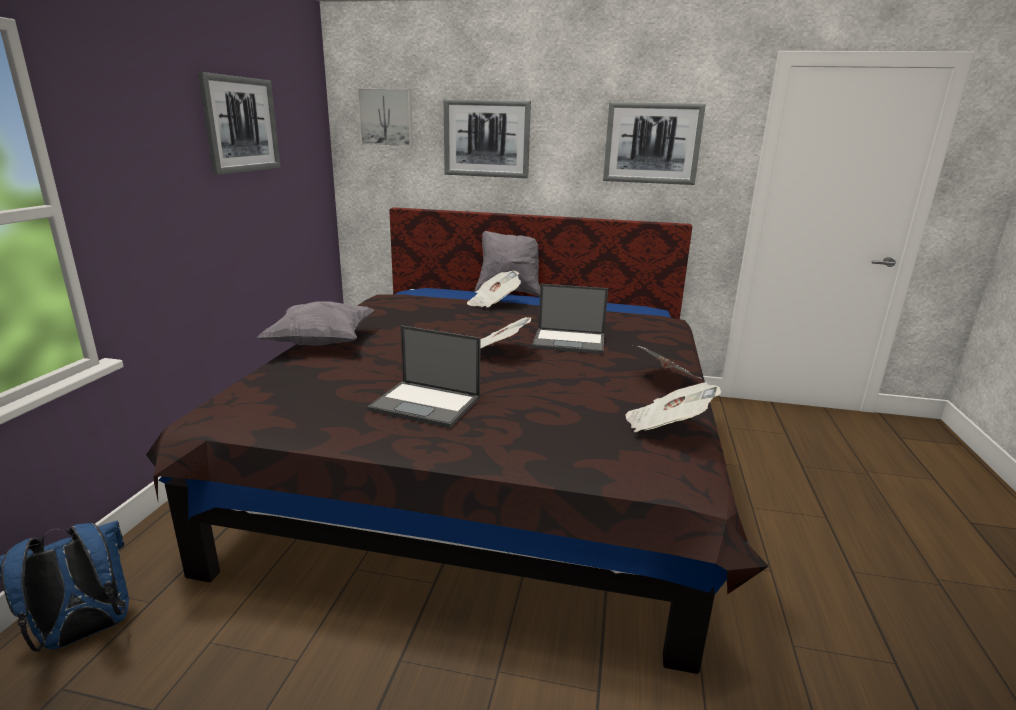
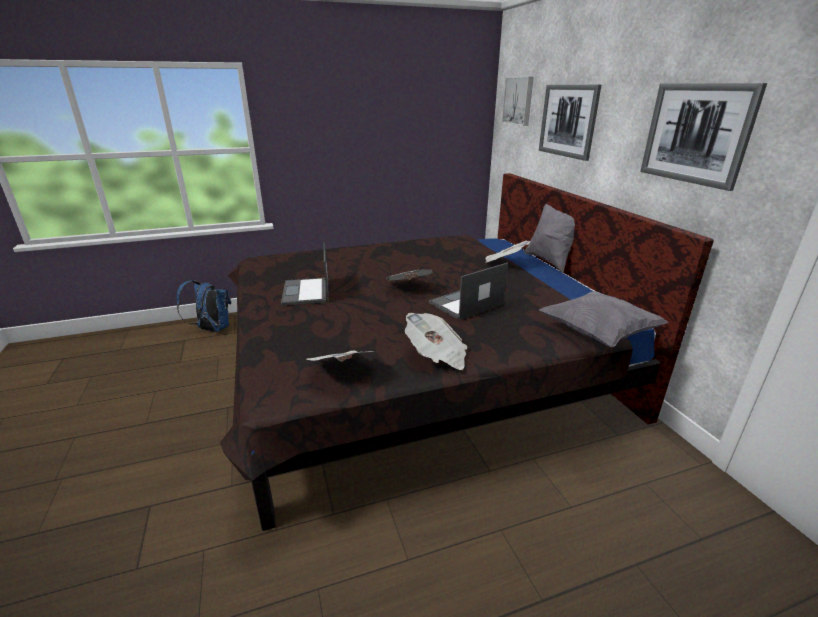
camera: 60 degrees right, 5 degrees up
(241, 124) = (391, 107): picture -> none
(321, 343) = (362, 248): grey pillow -> grey pillow (597, 334)
(570, 341) = (465, 304): laptop -> laptop turned 75 degrees clockwise

